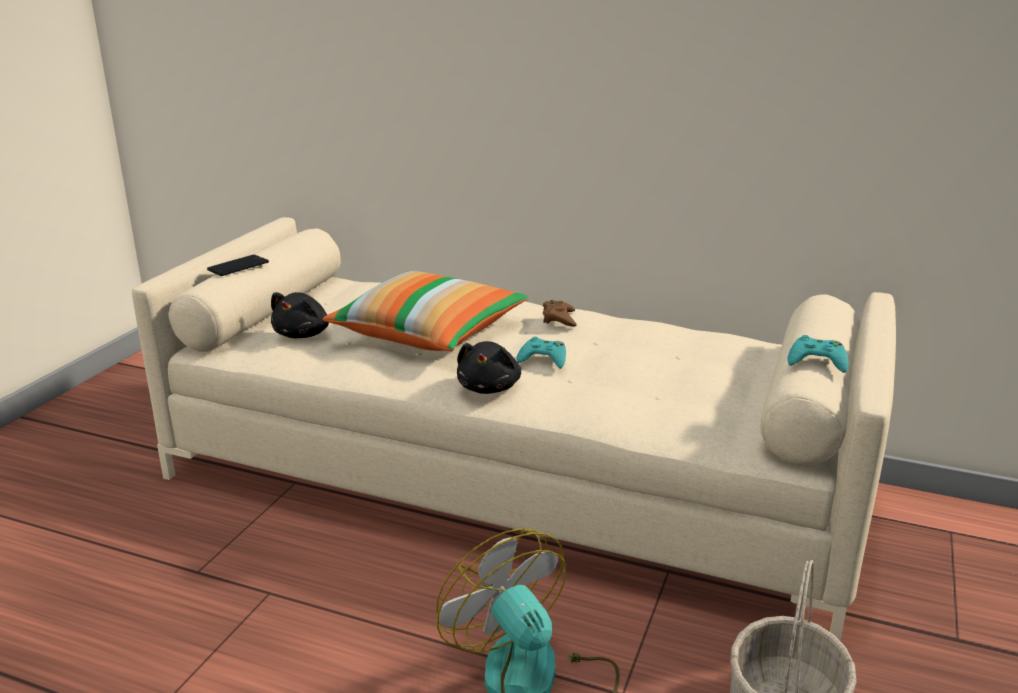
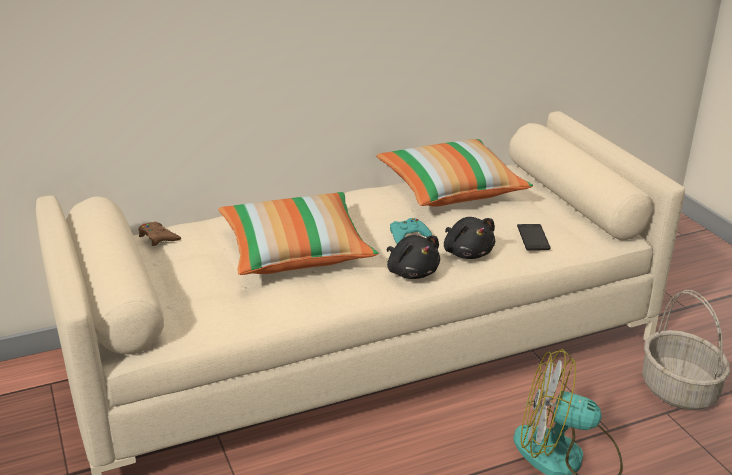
camera: 45 degrees left, 5 degrees up
(238, 266) = (113, 258): phone -> phone (533, 237)
(303, 334) = (200, 297): black plush toy -> black plush toy (467, 253)
(559, 318) = (364, 202): brown game controller -> brown game controller (158, 237)
(671, 341) = (451, 190): none -> pillow
(817, 361) = (606, 169): turquoise game controller -> none

